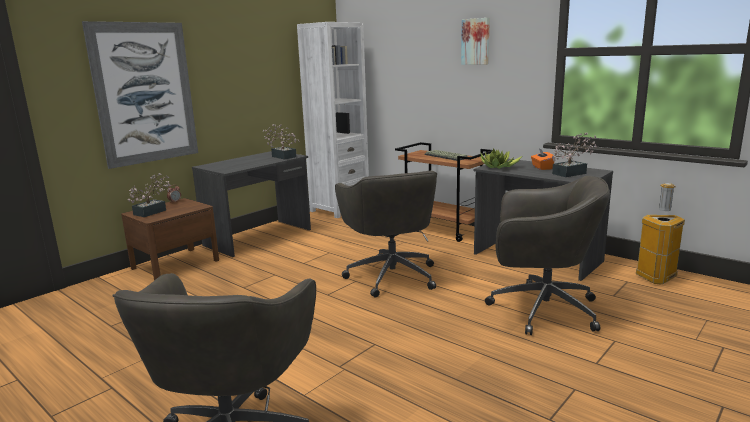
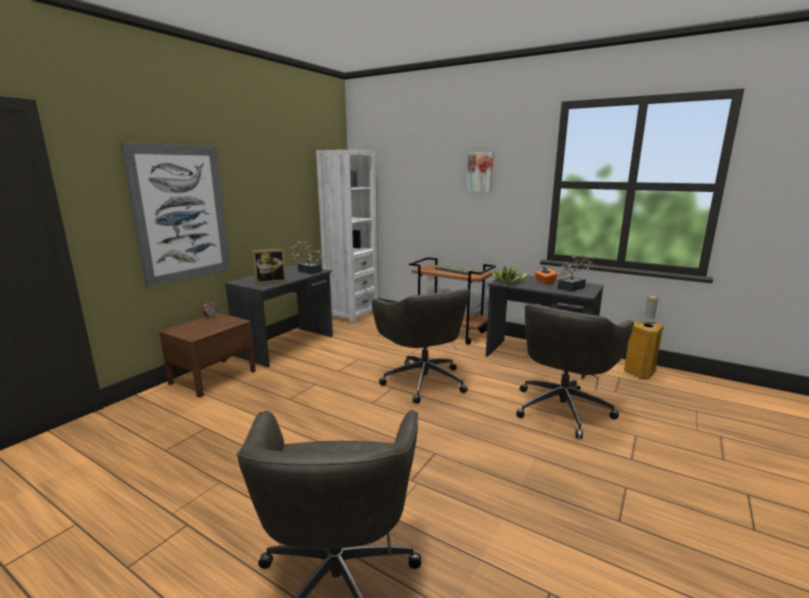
camera: 10 degrees left, 0 degrees up
(153, 211) = (192, 328): potted plant -> none
(237, 166) = (270, 281): none -> picture frame
(540, 309) = (563, 408): grey office chair -> grey office chair turned 120 degrees clockwise

